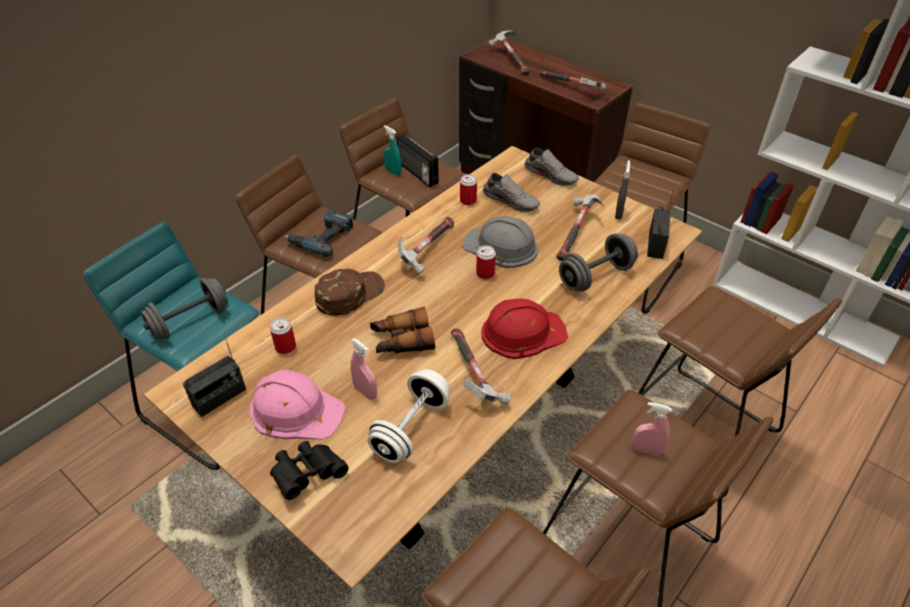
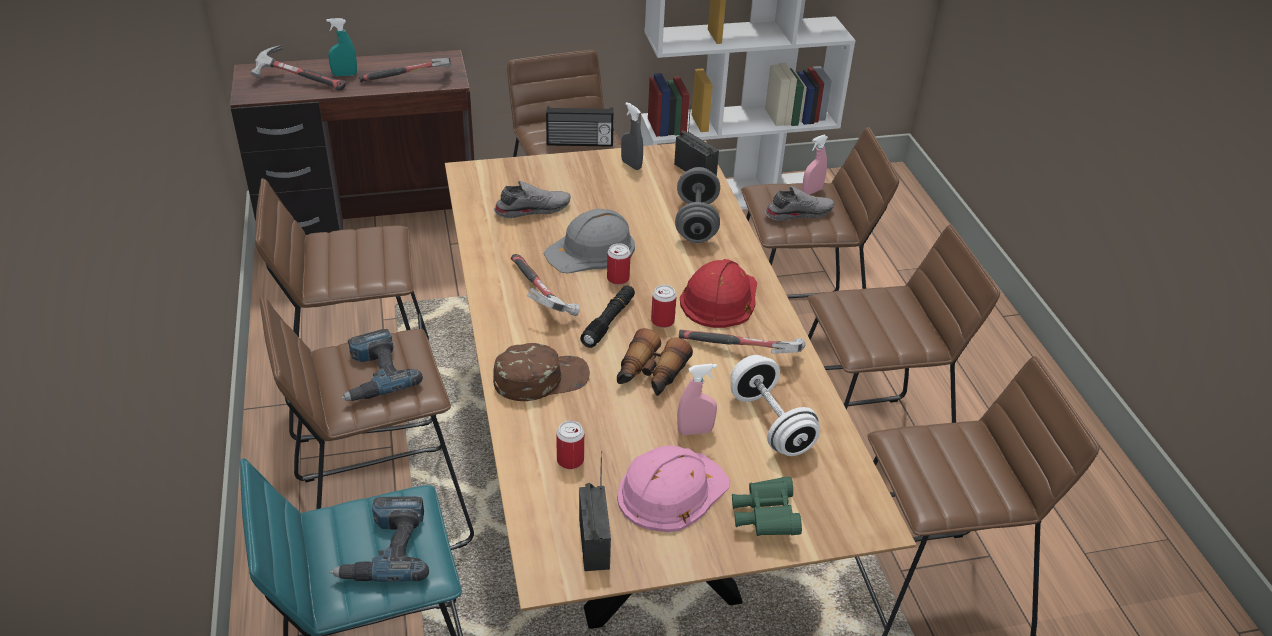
camera: 55 degrees left, 5 degrees down
(190, 321) = (385, 548): grey dumbbell -> power drill
(308, 474) = (765, 518): black binoculars -> green binoculars
(349, 294) = (541, 378): brown cap -> brown cap turned 75 degrees clockwise
(393, 172) = (332, 268): turquoise spray bottle -> turquoise spray bottle (344, 75)
(417, 173) = (360, 253): radio -> radio (579, 143)
(436, 293) = (608, 321): none -> black flashlight
(468, 201) = (495, 233): can -> can (662, 321)
(551, 175) = (526, 167): grey shoe -> grey shoe (798, 212)
(576, 233) = (627, 200): hammer -> none
(646, 450) = (883, 322): pink spray bottle -> pink spray bottle (812, 191)

